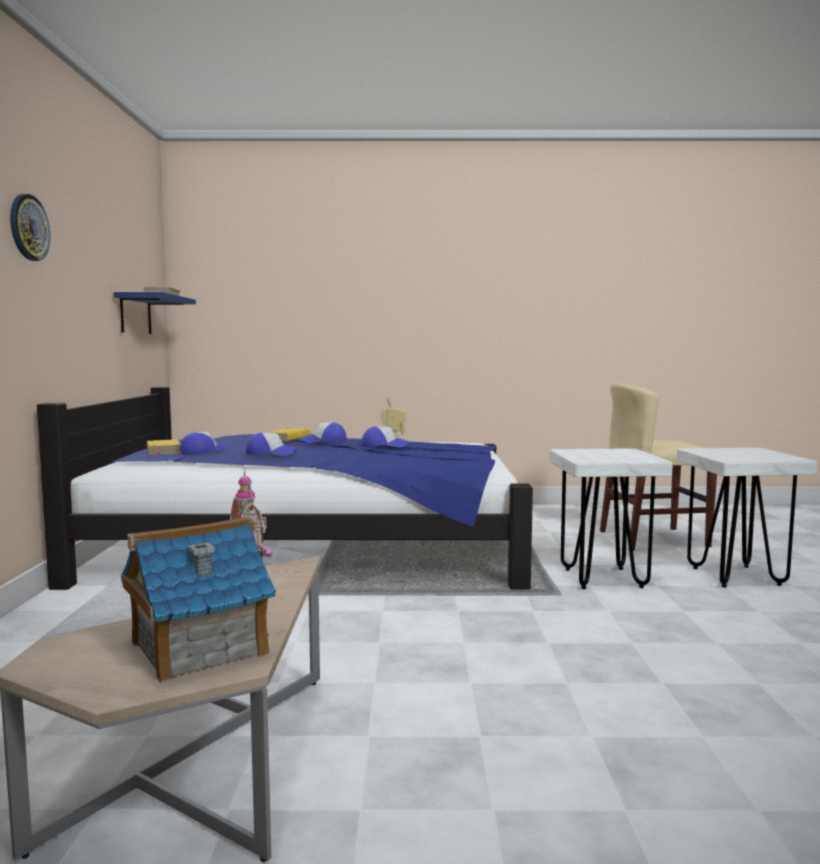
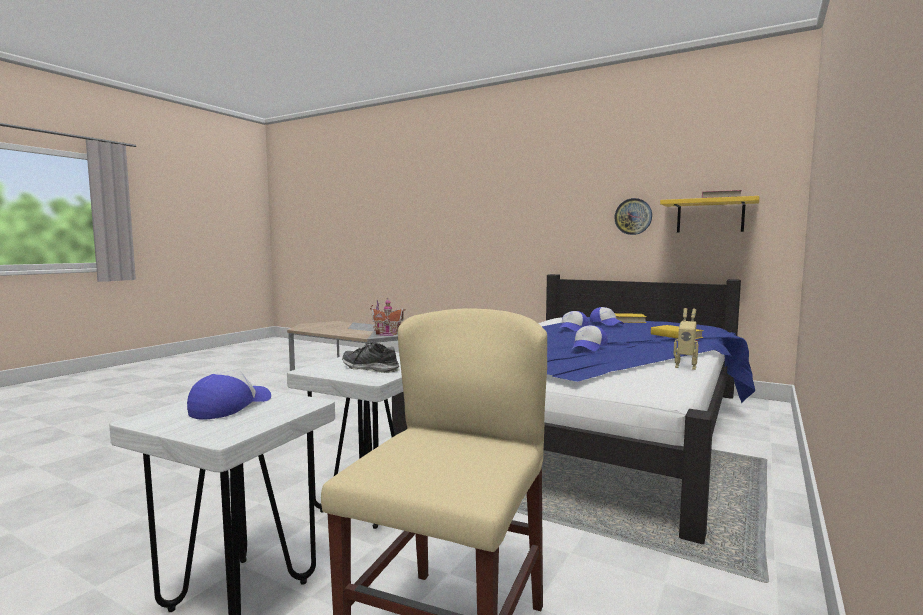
camera: 120 degrees right, 0 degrees up
(28, 227) = (560, 181): wall clock -> wall clock (633, 216)
(135, 314) = (710, 216): blue shelf -> yellow shelf
(198, 648) = (315, 327): toy house -> none
(325, 441) = (638, 339): cap -> cap (230, 406)
(610, 453) = (370, 369): none -> shoe

